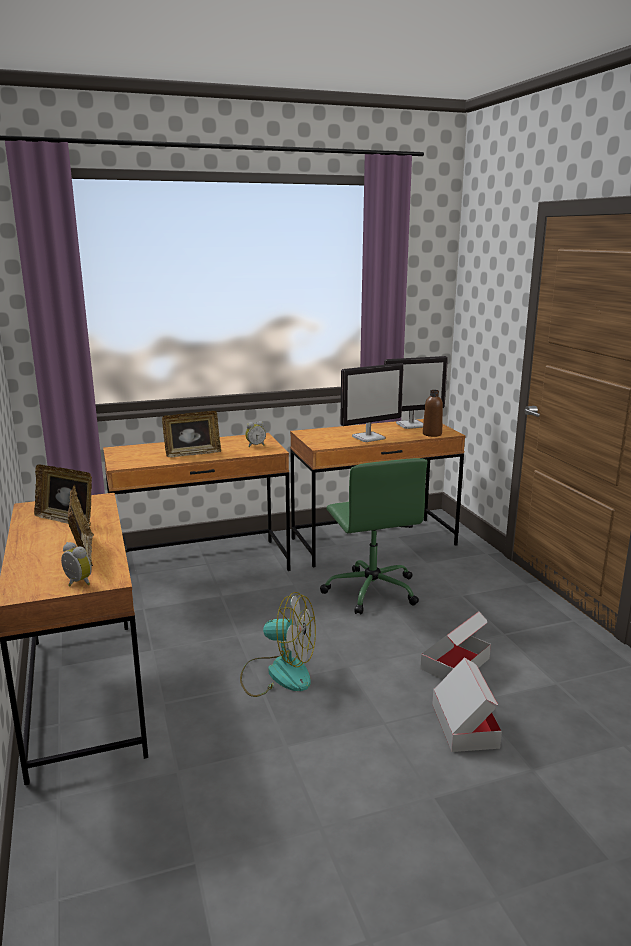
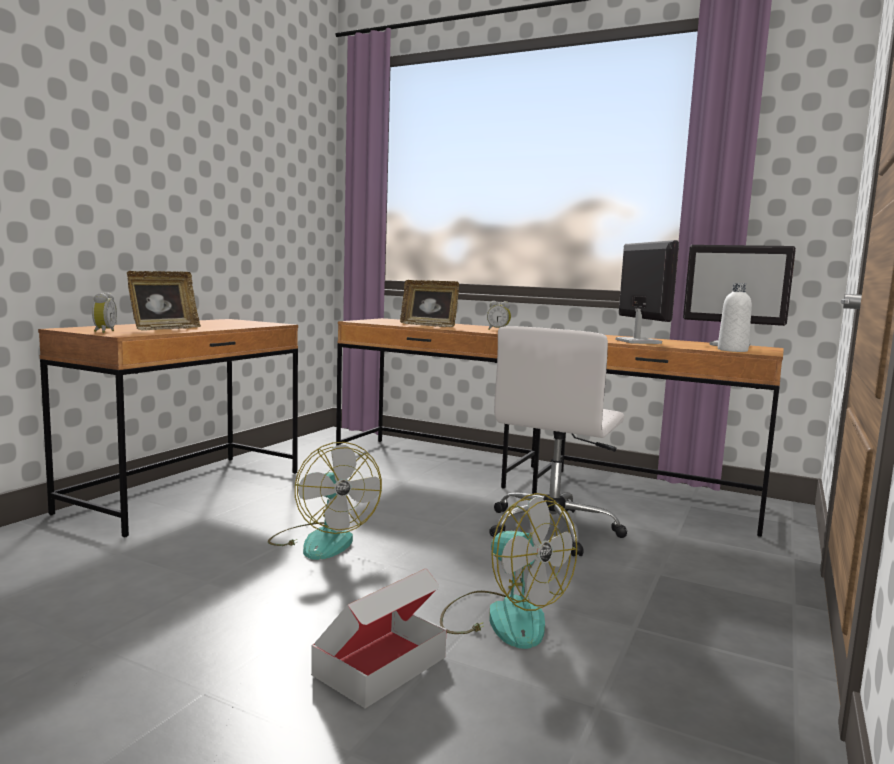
camera: 45 degrees right, 10 degrees down
(67, 520) = (219, 324): picture frame -> none
(369, 437) = (637, 342): monitor -> monitor turned 120 degrees counterclockwise
(371, 590) = (553, 529): green office chair -> white office chair
(432, 434) = (732, 350): brown bottle -> white bottle
(455, 663) = (503, 617): cardboard box -> fan

